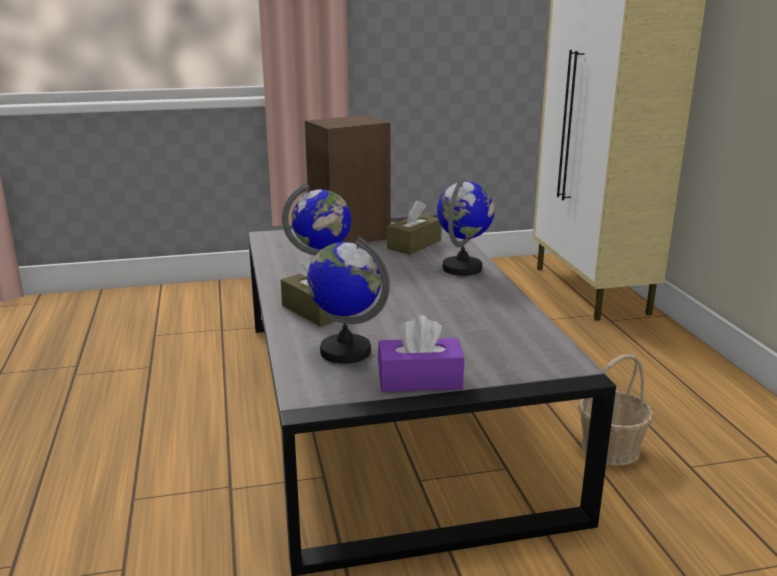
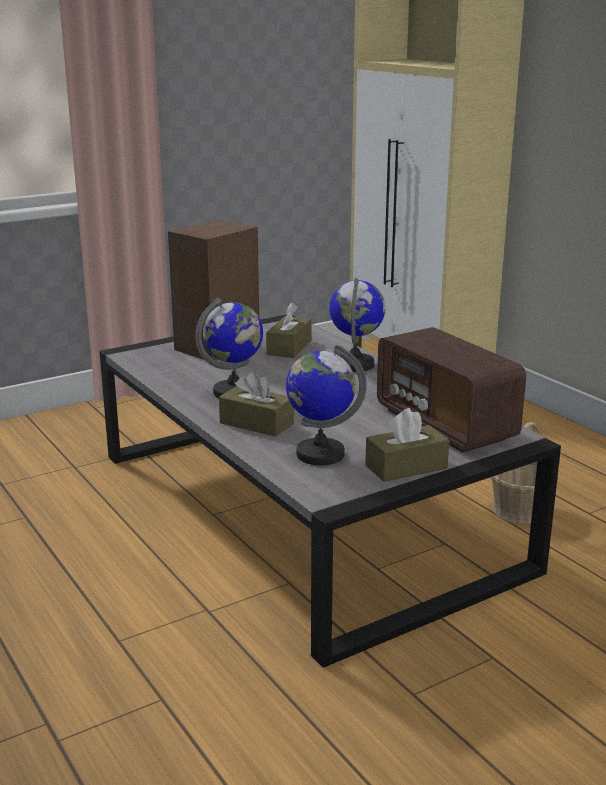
camera: 20 degrees left, 0 degrees up
(420, 380) = (406, 467): purple tissue box -> brown tissue box
(502, 341) = (445, 424): none -> radio

